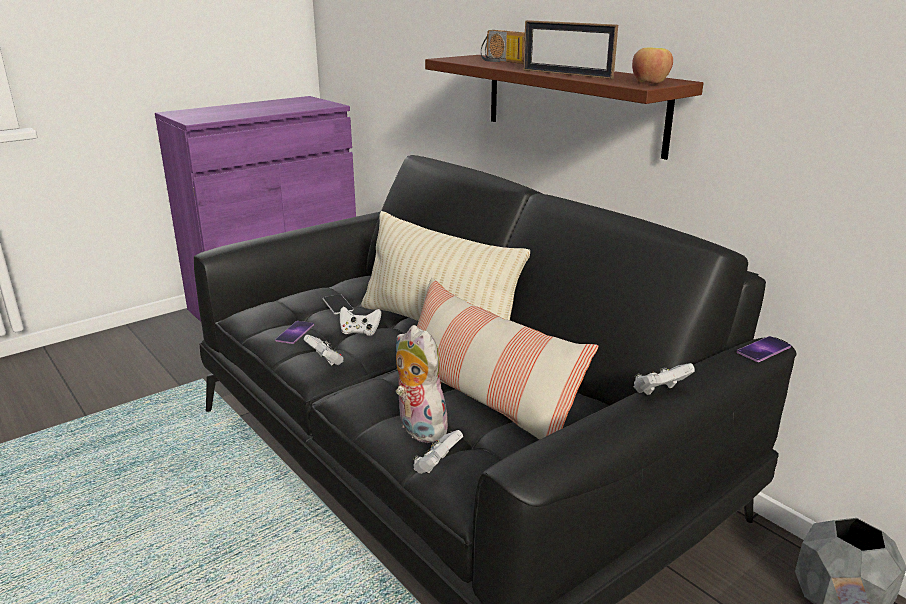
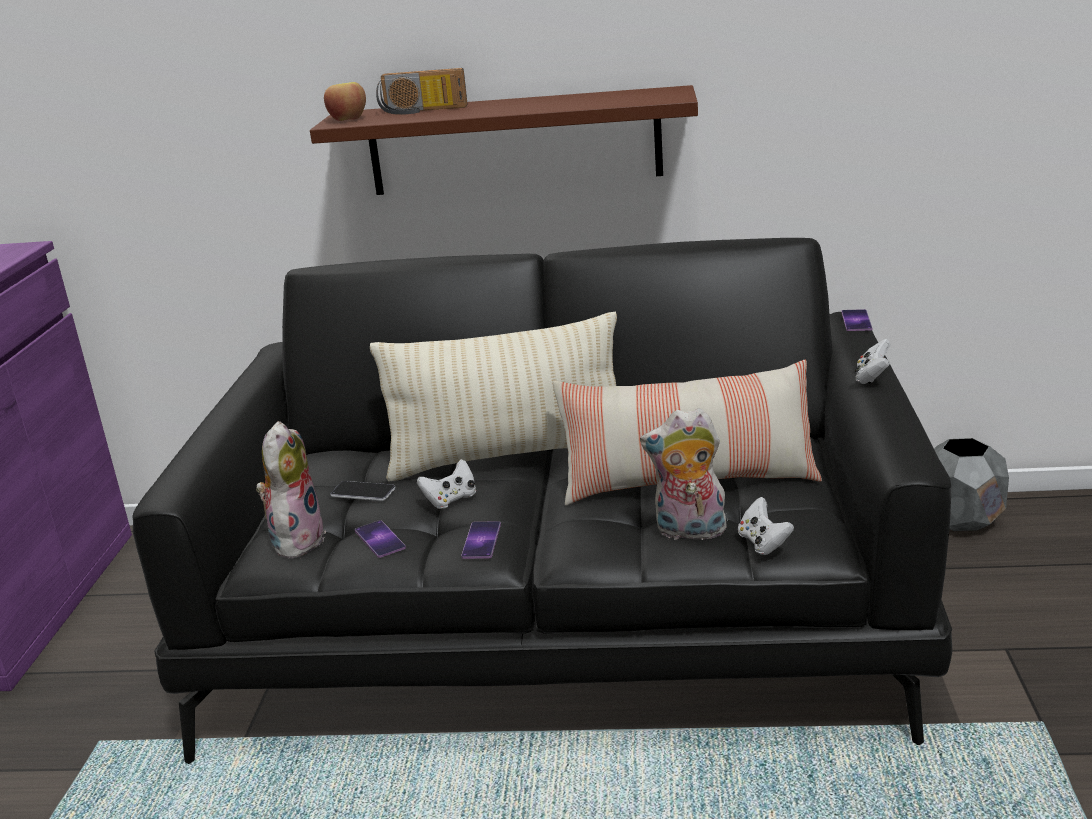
camera: 45 degrees left, 0 degrees up
(273, 312) = (296, 540): none -> plush toy
(325, 361) = (481, 540): white game controller -> phone
(566, 74) = (556, 106): picture frame -> none
(650, 83) = (667, 95): apple -> apple (348, 119)

